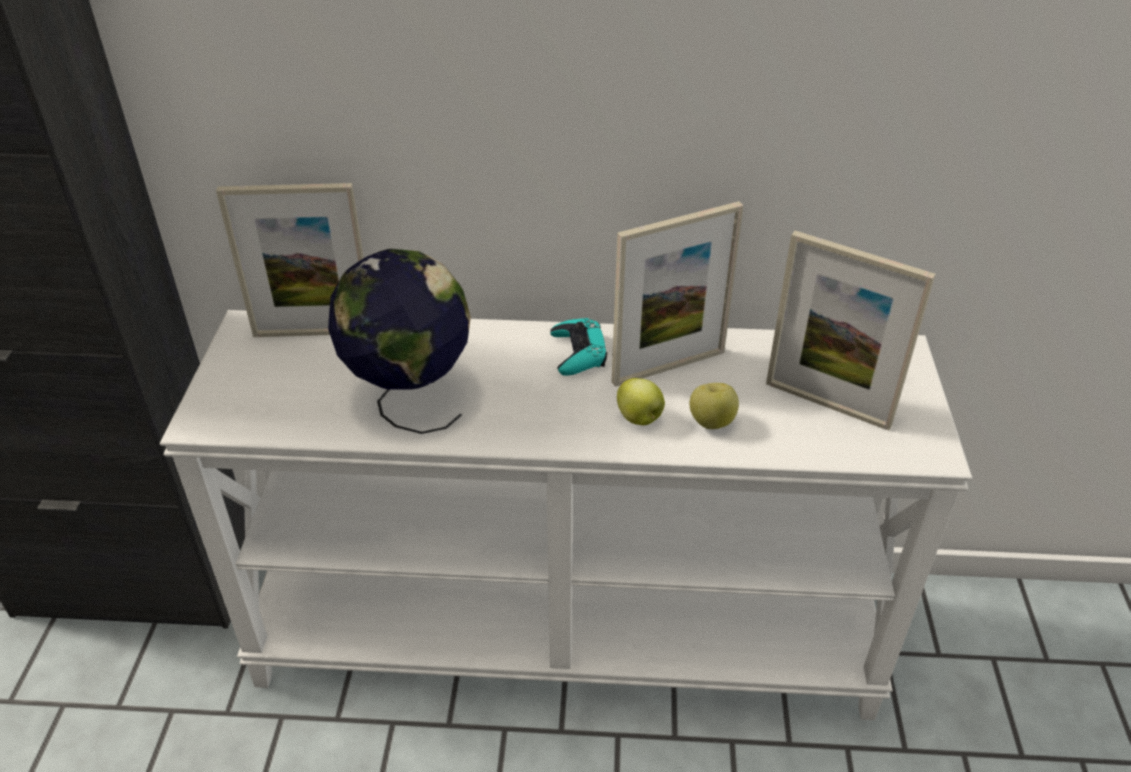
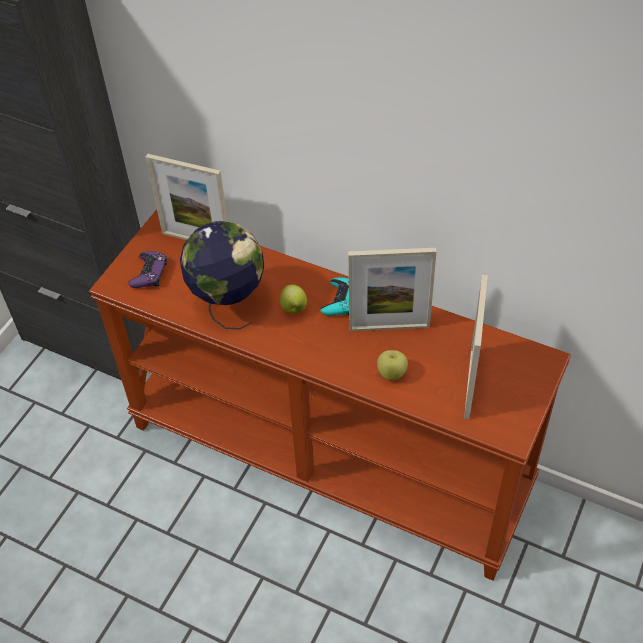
camera: 25 degrees right, 10 degrees up
(256, 392) = (149, 273): none -> purple game controller
(567, 630) = (330, 456): white console table -> brown console table
(640, 419) = (351, 357): apple -> apple (294, 308)
(827, 404) = (470, 383): picture frame -> picture frame turned 135 degrees counterclockwise

